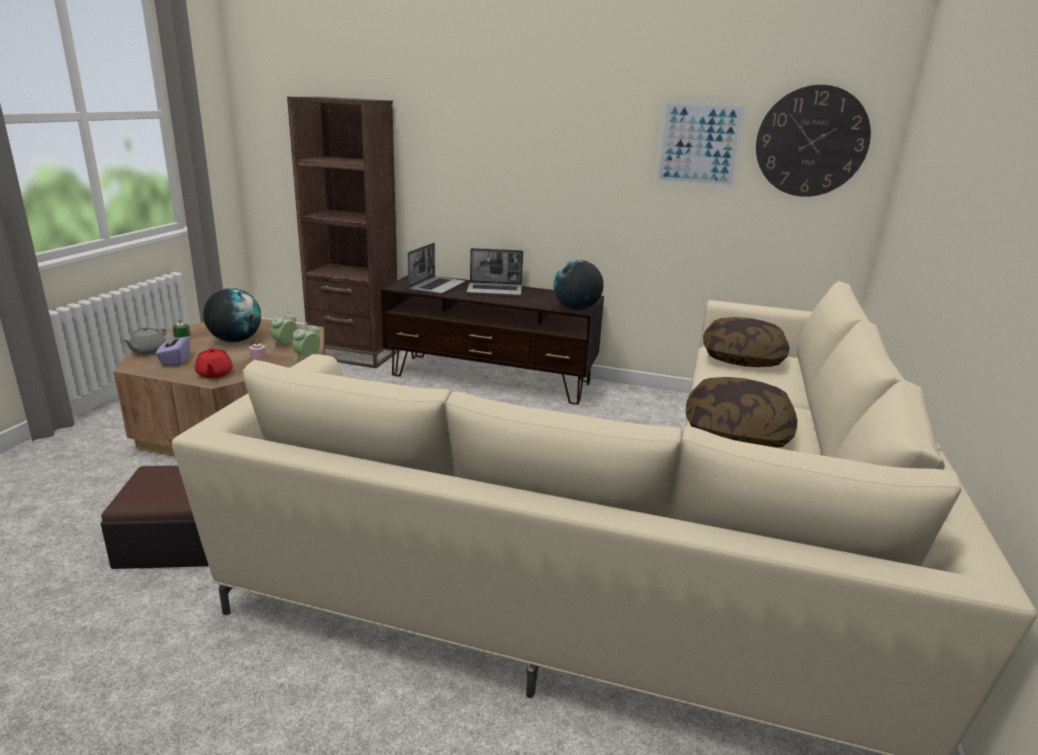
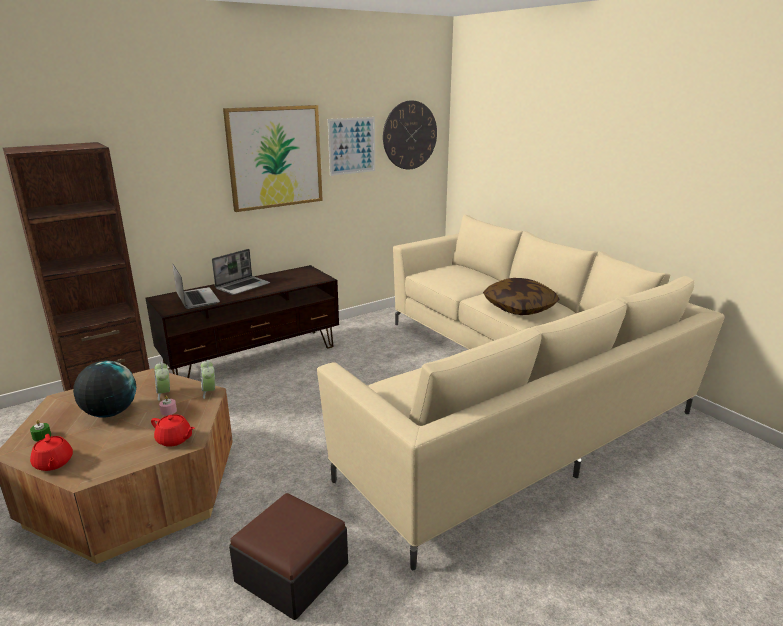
camera: 50 degrees left, 0 degrees up
(148, 351) = (53, 463): grey teapot -> red teapot
(175, 360) = (107, 453): purple tissue box -> none
(576, 309) = (320, 278): globe -> none
(580, 144) = (275, 157): none -> picture
(742, 358) = (443, 273): pillow -> none

